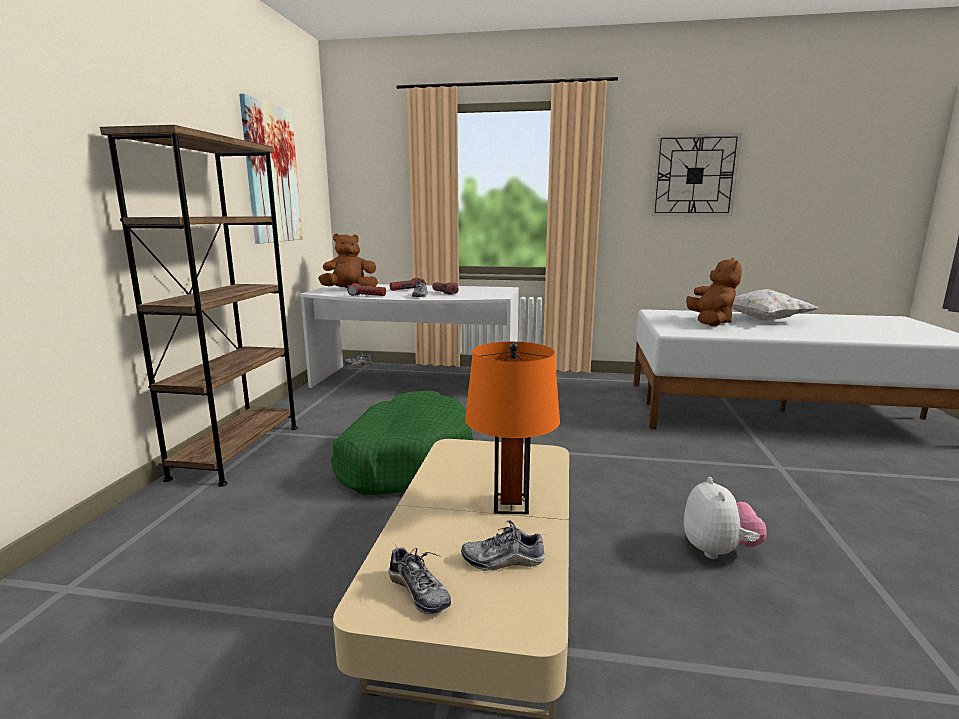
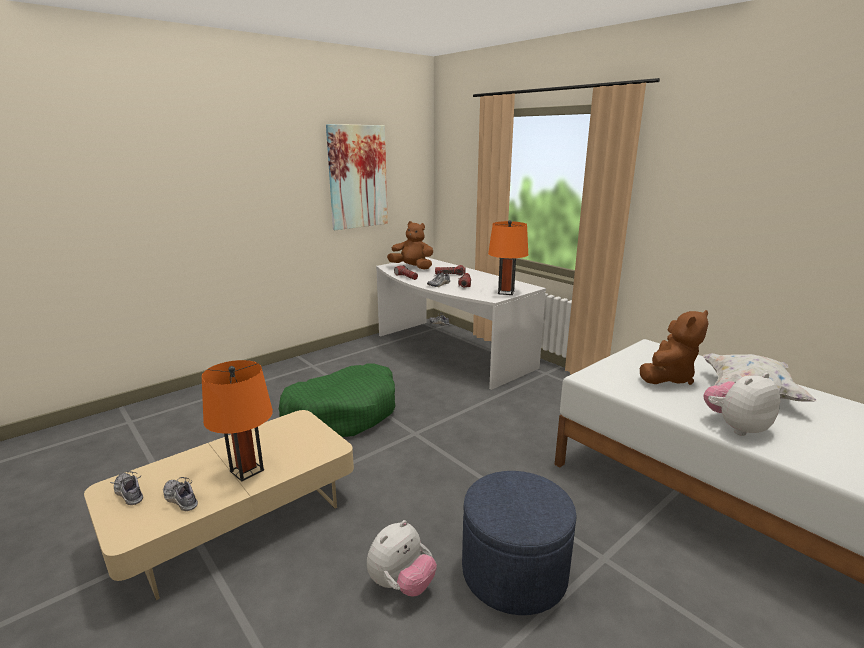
camera: 40 degrees right, 5 degrees up
(237, 451) = (278, 372): brown bookcase -> none
(419, 592) = (129, 493): shoe -> shoe turned 135 degrees clockwise
(497, 292) = (506, 292): none -> orange table lamp
(694, 176) = (748, 194): wall clock -> none
(758, 501) = (514, 572): none -> blue ottoman
(802, 334) = (736, 427): none -> plush toy

